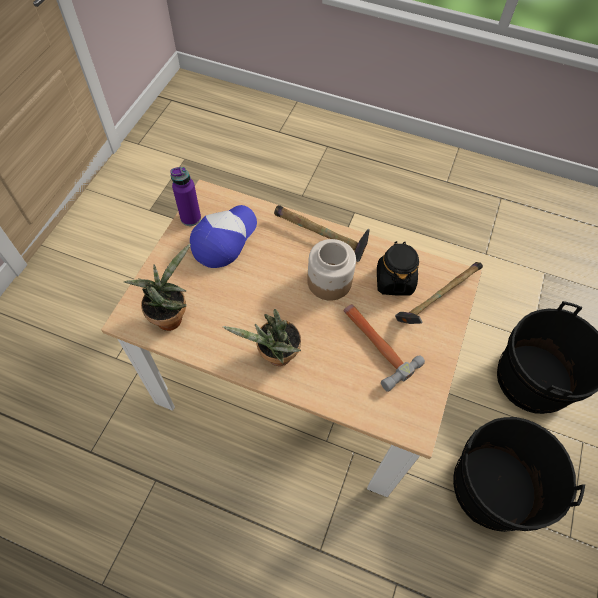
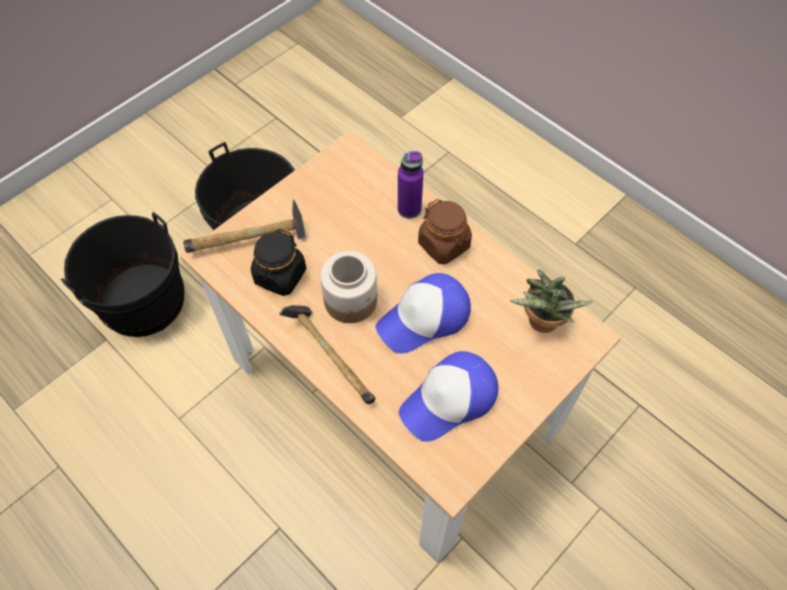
camera: 155 degrees left, 0 degrees up
(190, 218) = (484, 449): purple bottle -> purple bottle (409, 209)
(265, 287) = (424, 319): none -> cap
(275, 357) = (444, 245): potted plant -> brown jar
(375, 344) = (340, 223): hammer -> none

